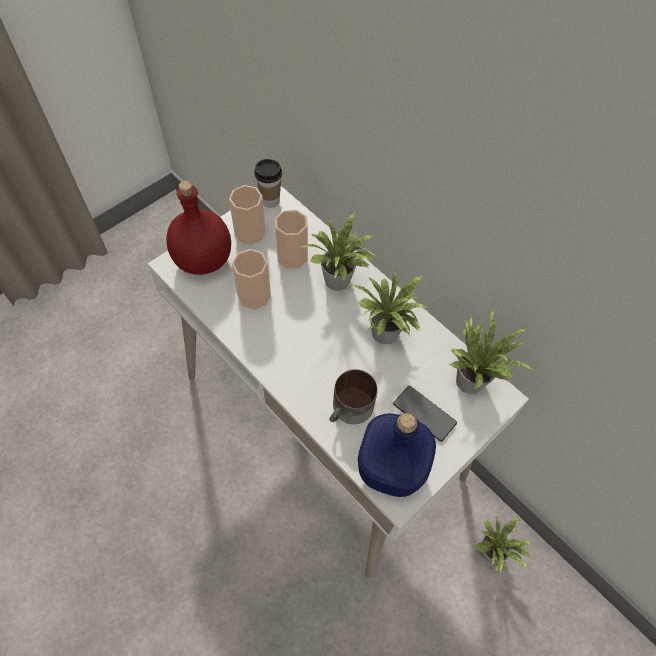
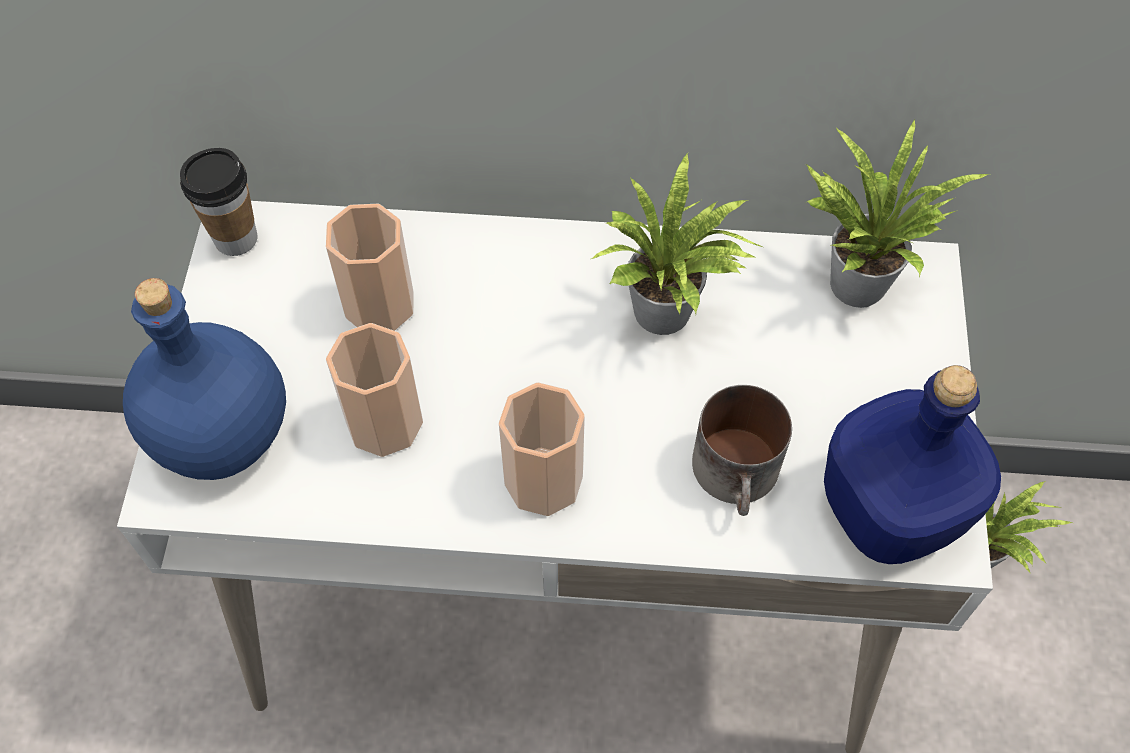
camera: 40 degrees left, 0 degrees up
(203, 261) = (224, 436): red bottle -> blue bottle
(250, 232) = (259, 321): cup -> cup (543, 480)
(339, 283) = (506, 288): potted plant -> none
(424, 413) = (847, 386): phone -> none

